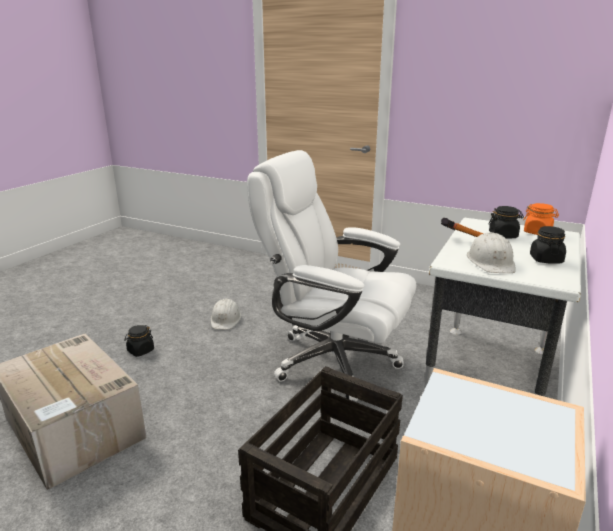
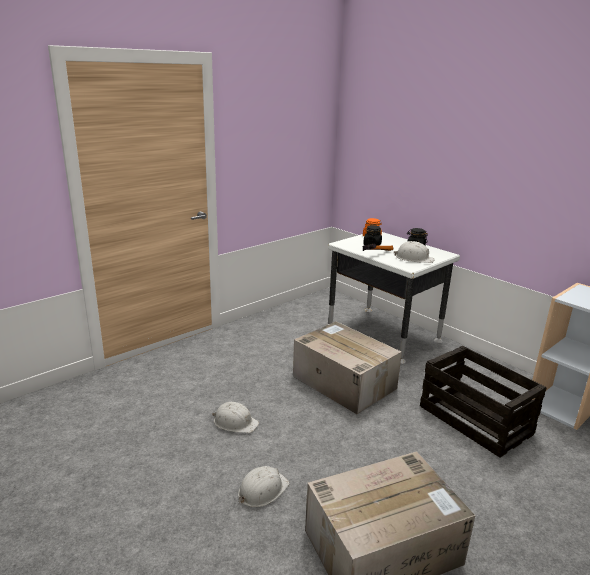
camera: 70 degrees left, 0 degrees up
(140, 351) = (262, 490): black jar -> white hard hat
(335, 361) = (342, 382): white office chair -> cardboard box

